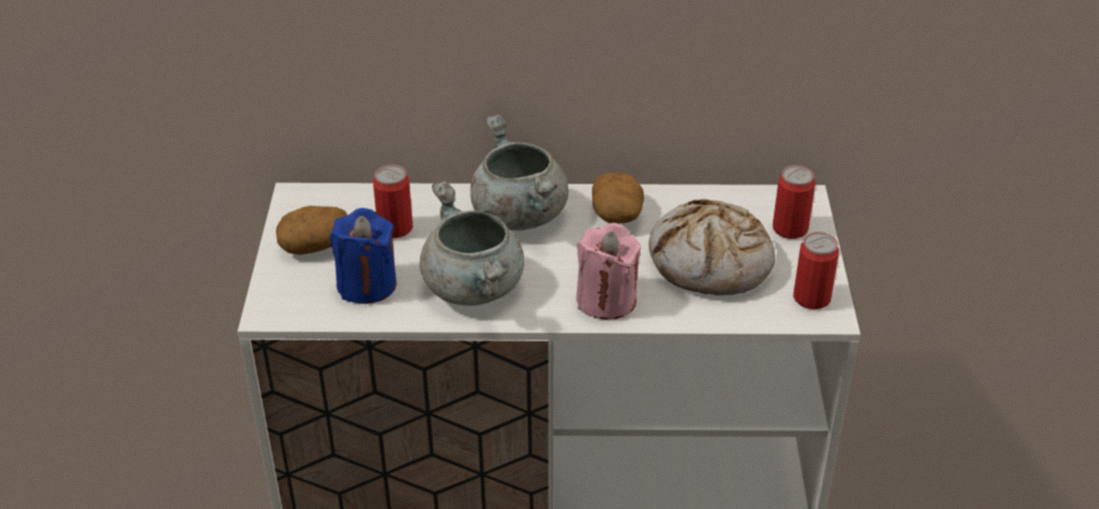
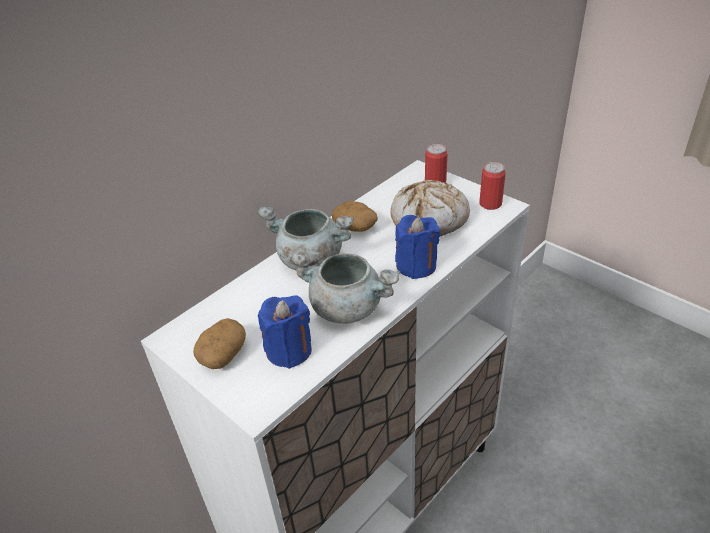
camera: 45 degrees left, 0 degrees up
(395, 228) = (256, 311): can -> none
(606, 300) = (416, 266): pink candle -> blue candle

